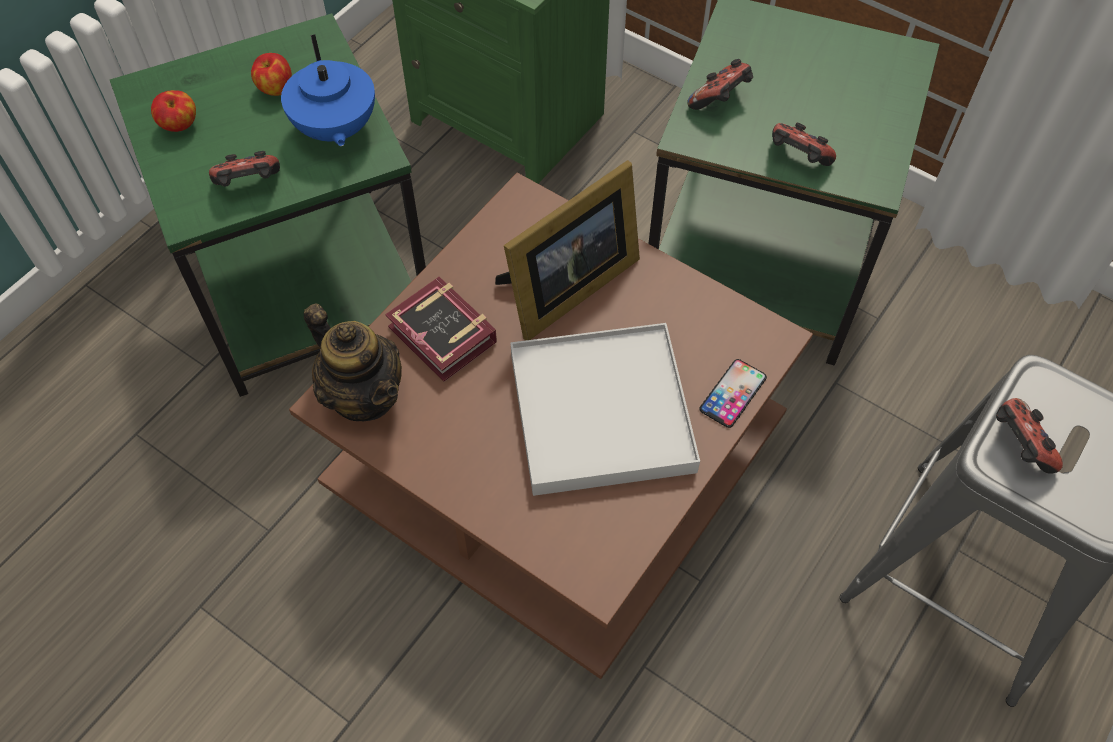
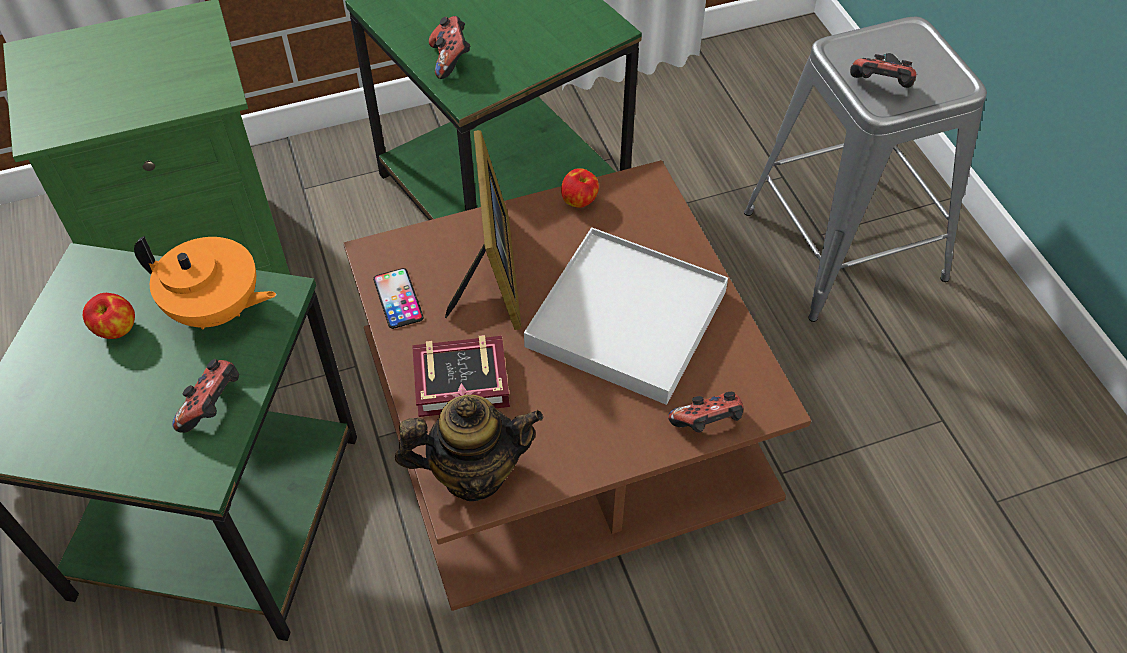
camera: 55 degrees left, 5 degrees down
(179, 126) = (76, 429): apple -> apple (579, 201)
(335, 130) = (217, 310): blue teapot -> orange teapot
(733, 393) = (675, 232): phone -> phone (398, 298)
(797, 159) = (548, 54): game controller -> game controller (707, 424)

